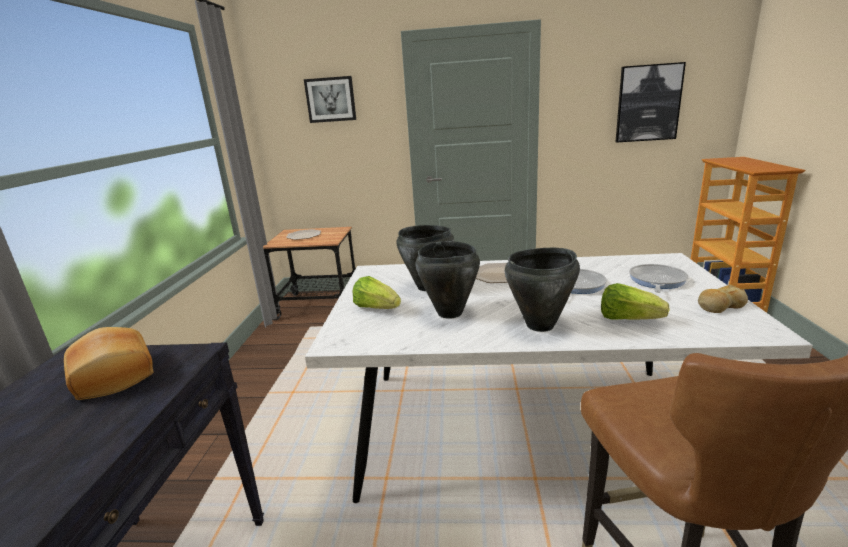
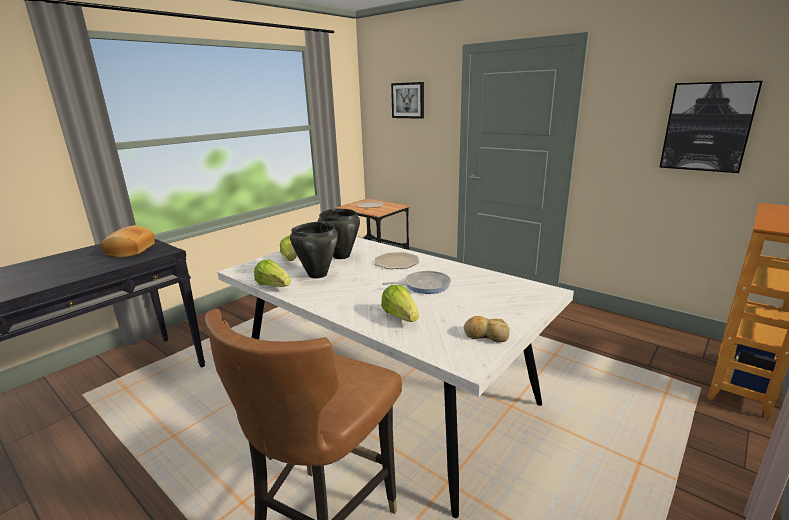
camera: 35 degrees right, 0 degrees up
(429, 342) = (274, 286): none -> lettuce
(541, 325) = (344, 299): black cooking pot -> none
(656, 281) = (488, 302): frying pan -> none

